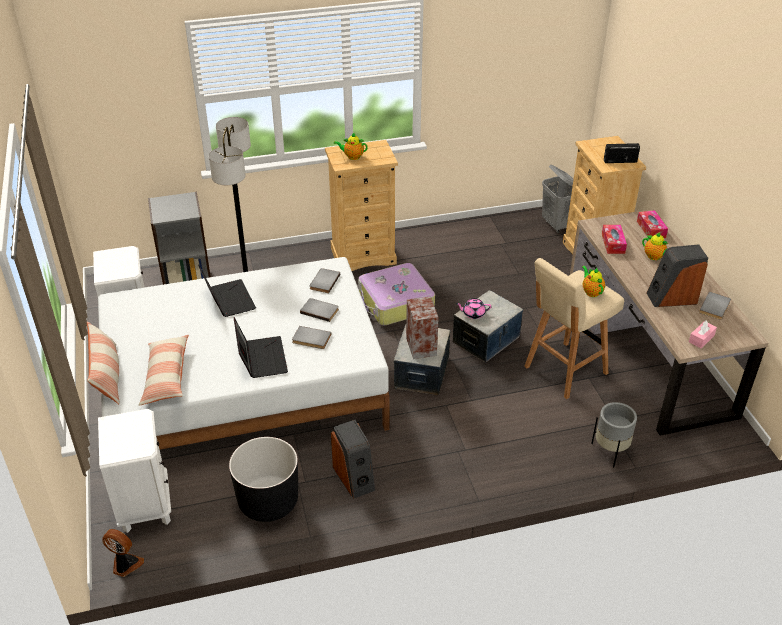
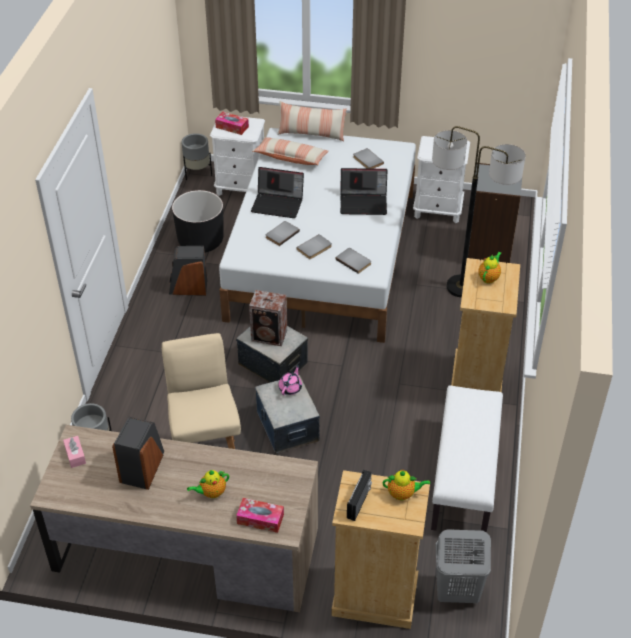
camera: 115 degrees right, 5 degrees up
(125, 565) = (197, 173): fan -> grey planter
(395, 303) = (382, 381): suitcase -> none
(462, 241) = (464, 478): none -> white bench
(591, 292) = (196, 409): teapot -> teapot (403, 494)
(613, 243) = (257, 469): tissue box -> tissue box (232, 127)
(715, 307) = (104, 495): grey book -> grey book (367, 160)

